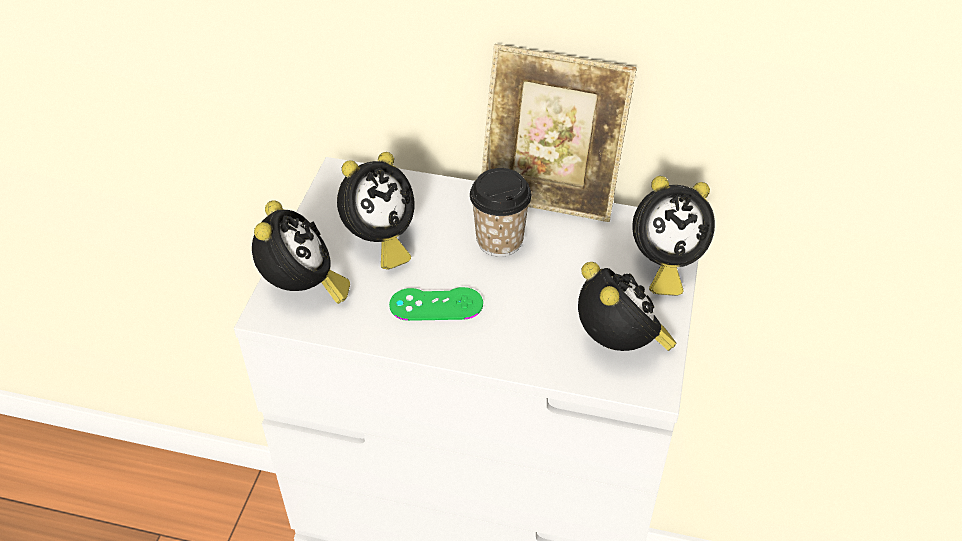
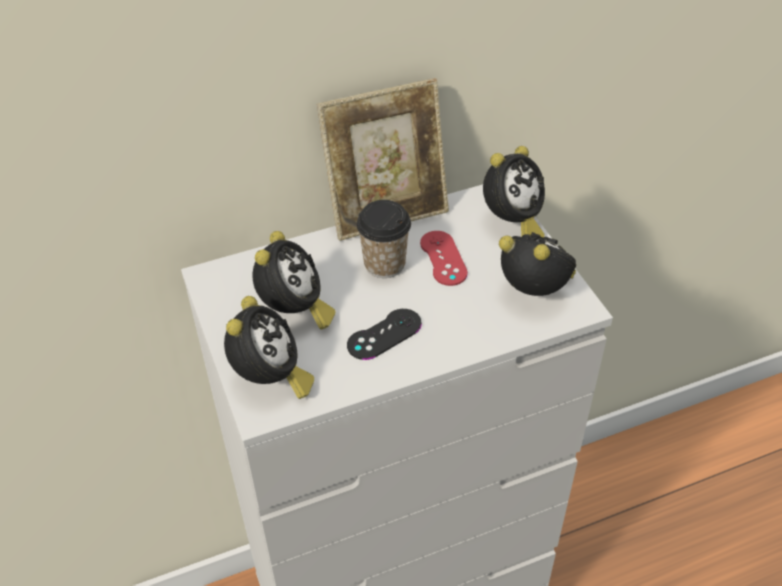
camera: 35 degrees left, 0 degrees up
(303, 289) = (270, 379): alarm clock -> alarm clock turned 45 degrees clockwise
(436, 304) = (384, 334): green game controller -> black game controller
(560, 264) = (443, 258): none -> red game controller

